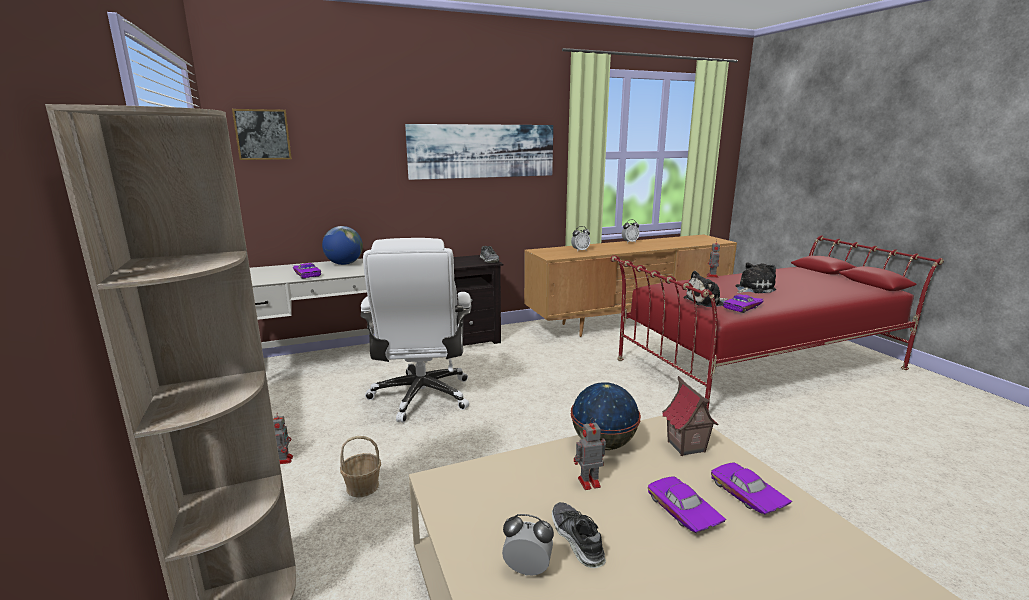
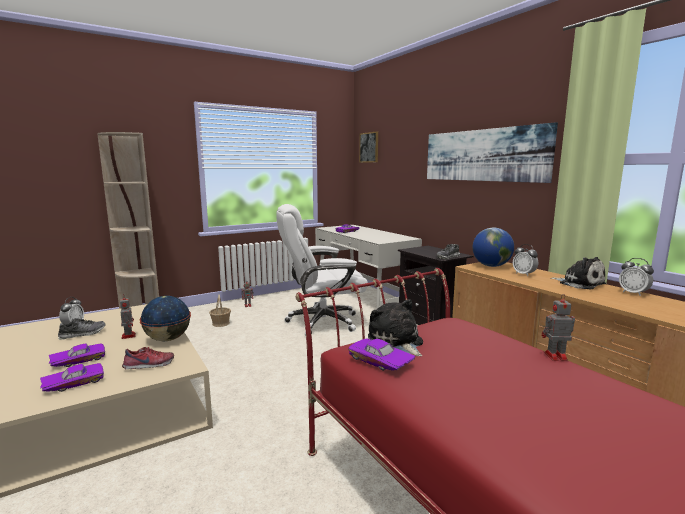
camera: 80 degrees right, 5 degrees down
(344, 264) = (378, 233): globe -> globe (491, 266)
(685, 447) = (149, 365): toy house -> shoe
(753, 289) = (499, 381): plush toy -> plush toy (579, 283)

